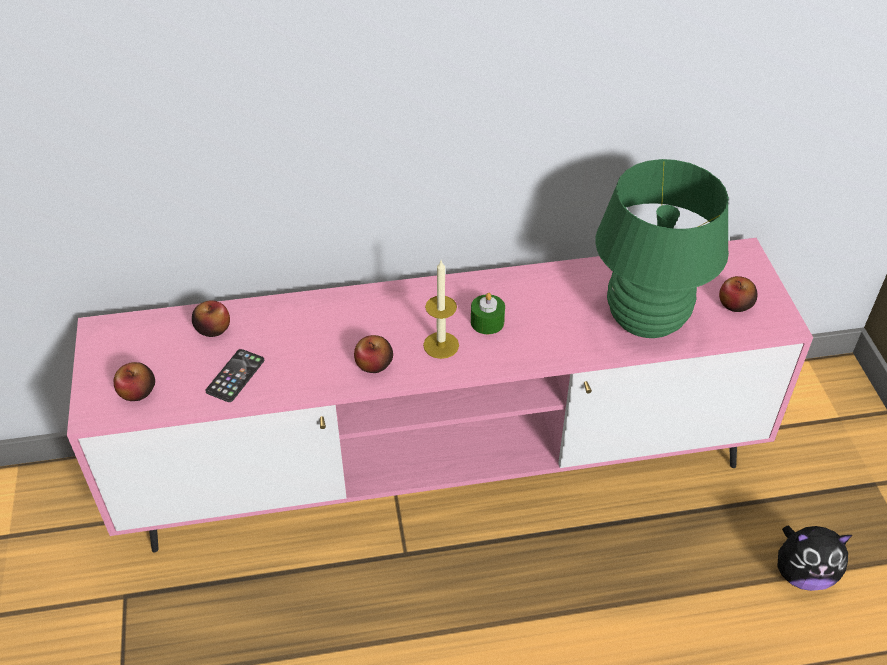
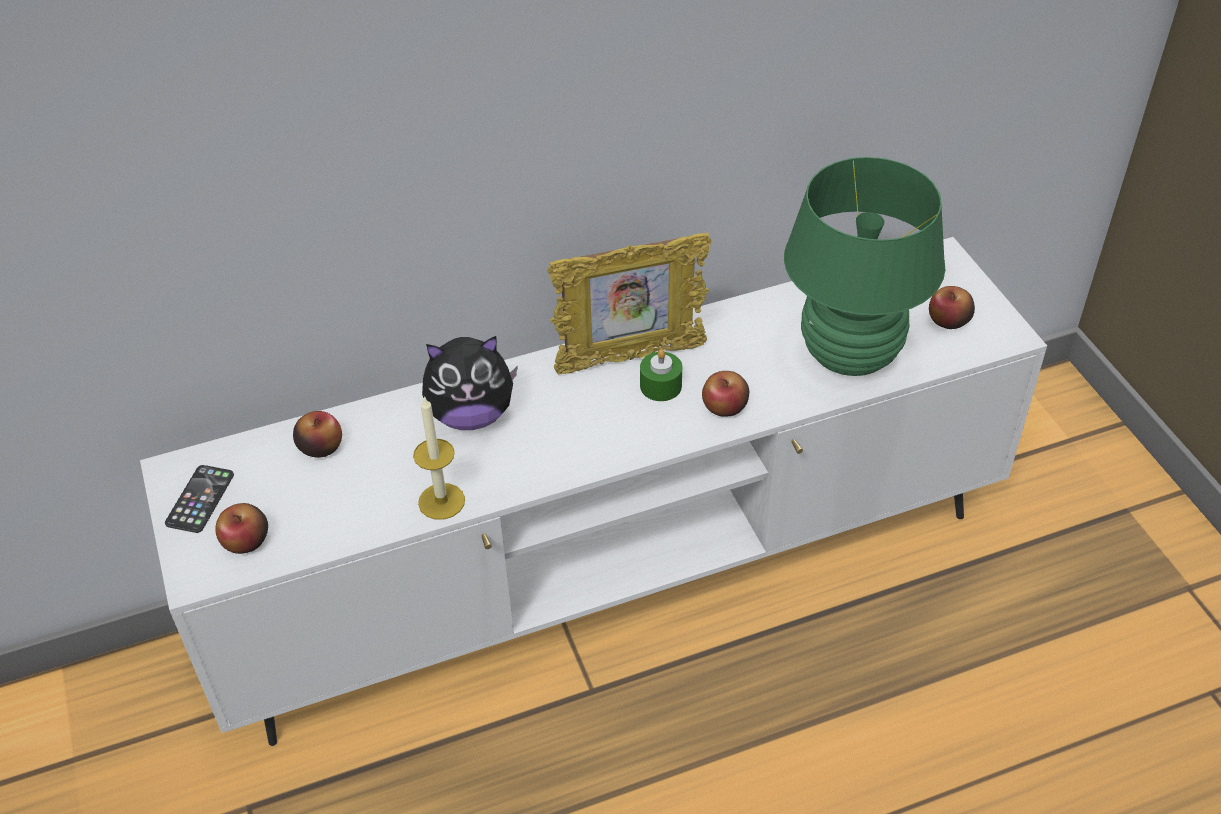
camera: 10 degrees left, 0 degrees up
(235, 376) = (366, 501): phone -> phone (200, 499)
(374, 364) = (536, 459): apple -> apple (725, 406)
(441, 345) = (612, 423): candle -> candle (441, 501)
(442, 469) = (613, 579): pink tv stand -> white tv stand
(469, 296) = (630, 358): none -> picture frame
(802, 574) = (1068, 630): plush toy -> plush toy (471, 415)

